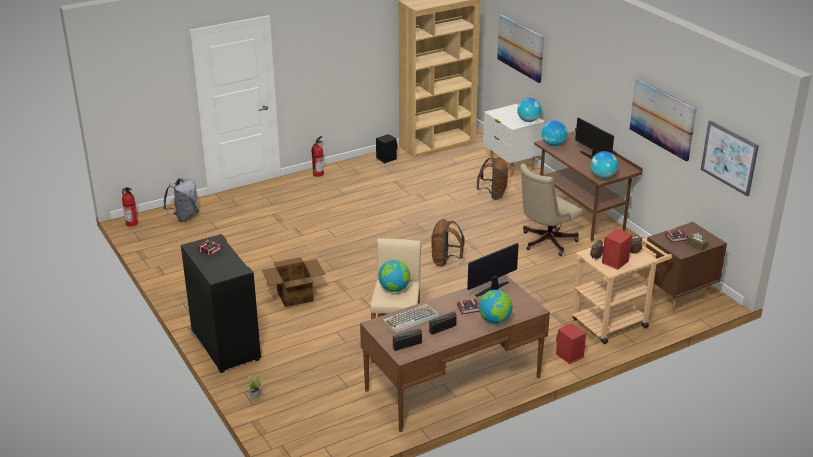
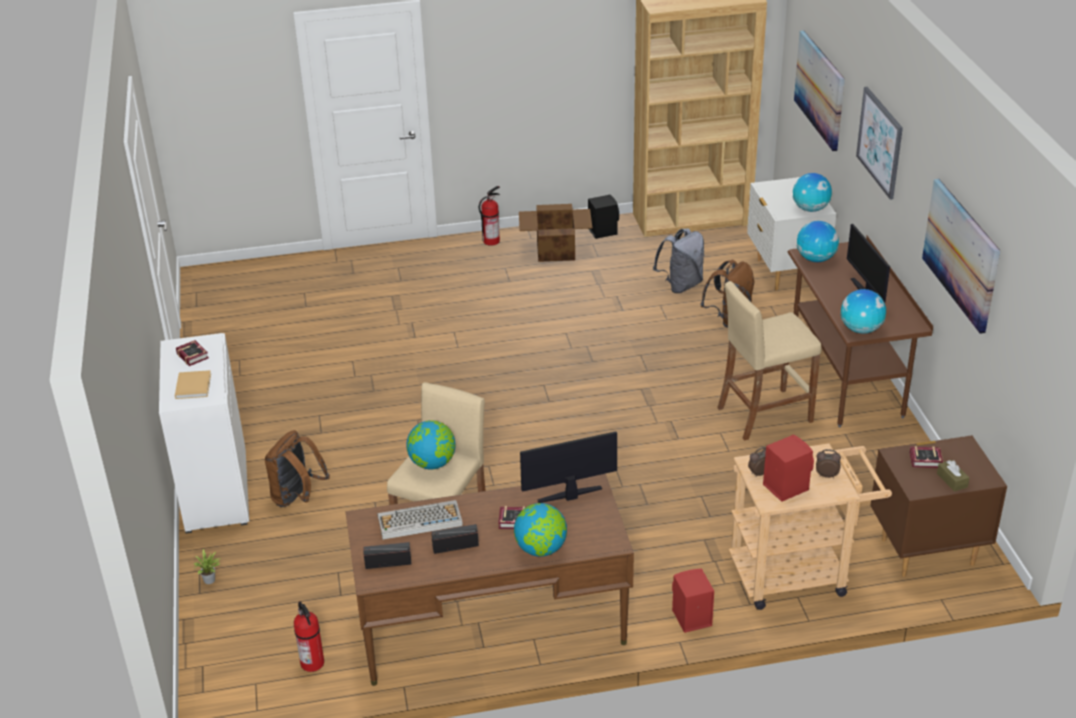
camera: 20 degrees right, 5 degrees up
(132, 223) = (201, 278): fire extinguisher -> fire extinguisher (313, 663)
(184, 217) = (273, 279): grey backpack -> grey backpack (681, 285)
(223, 266) = (193, 385): none -> beige book
(224, 344) = (215, 490): black cabinet -> white cabinet
(294, 296) = (349, 432): cardboard box -> cardboard box (555, 250)
(445, 261) = (594, 418): brown backpack -> brown backpack (297, 498)
(545, 242) = (764, 414): beige office chair -> beige stool
(729, 157) = (1031, 345): picture -> picture (880, 142)

